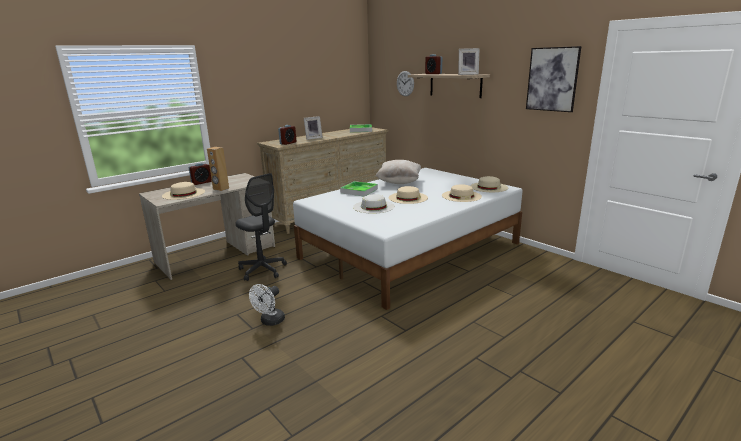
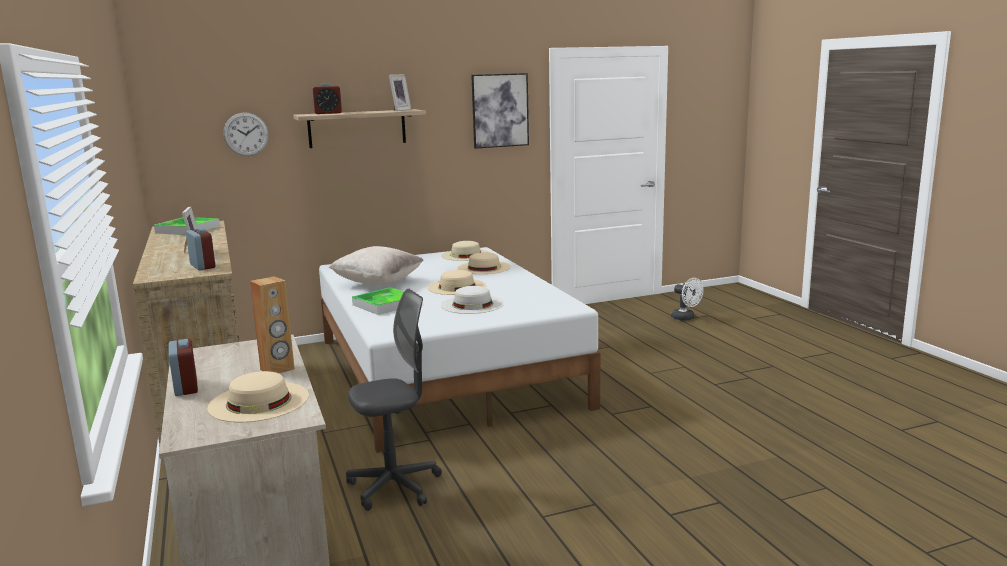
camera: 70 degrees left, 5 degrees down
(270, 322) = (584, 488): white fan -> white fan (686, 318)

